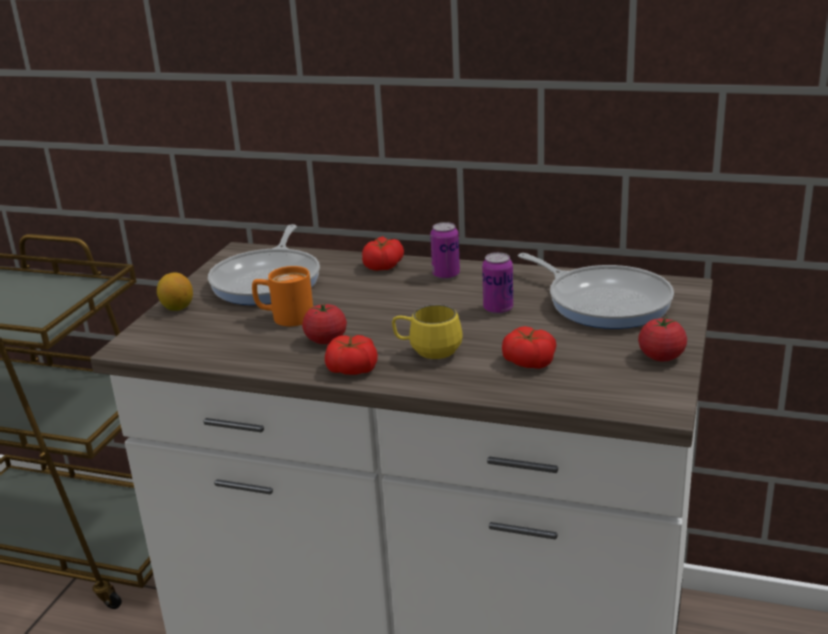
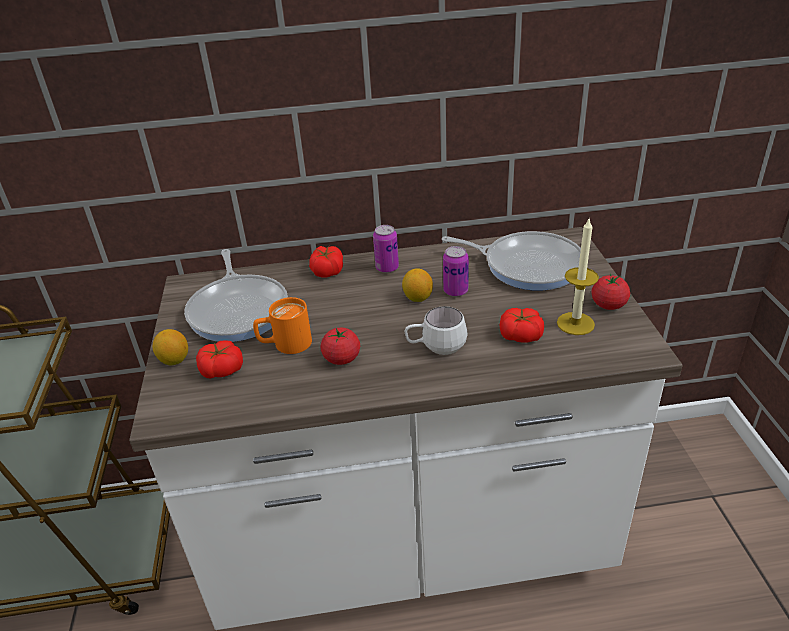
camera: 25 degrees left, 10 degrees up
(352, 369) = (389, 382): tomato -> tomato (222, 369)
(427, 352) = (436, 348): yellow mug -> white mug
(451, 306) = (417, 298): none -> lemon
(602, 365) = (575, 323): none -> candle

